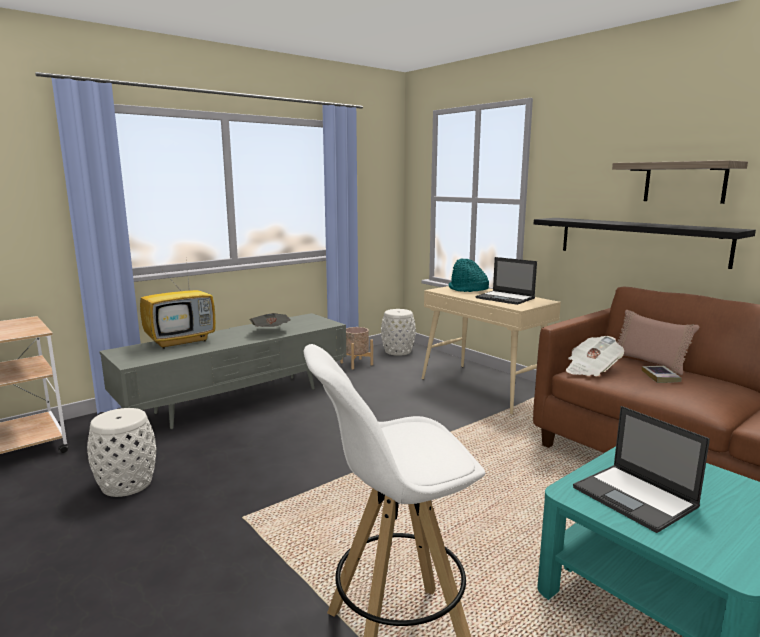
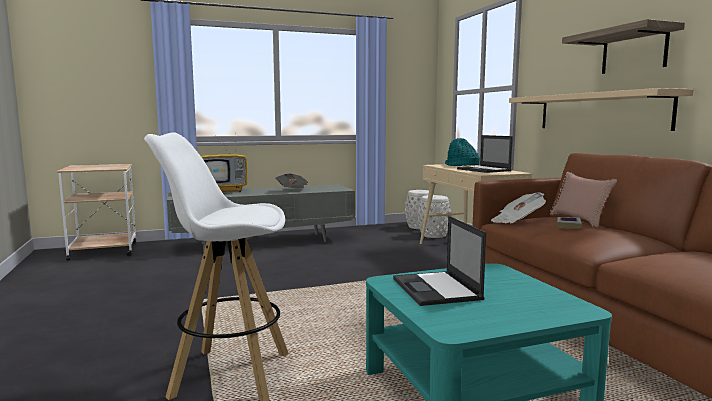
camera: 20 degrees right, 5 degrees down
(127, 484) = (148, 275): white stool -> white stool (433, 235)
(356, 364) = (376, 231): beige planter -> none
(640, 240) = (600, 112): black shelf -> beige shelf

